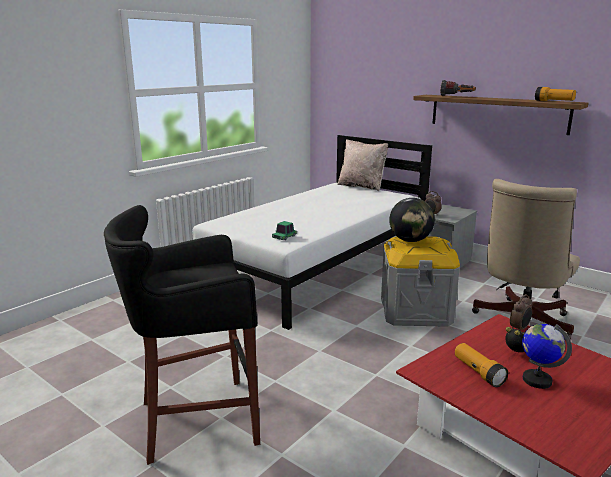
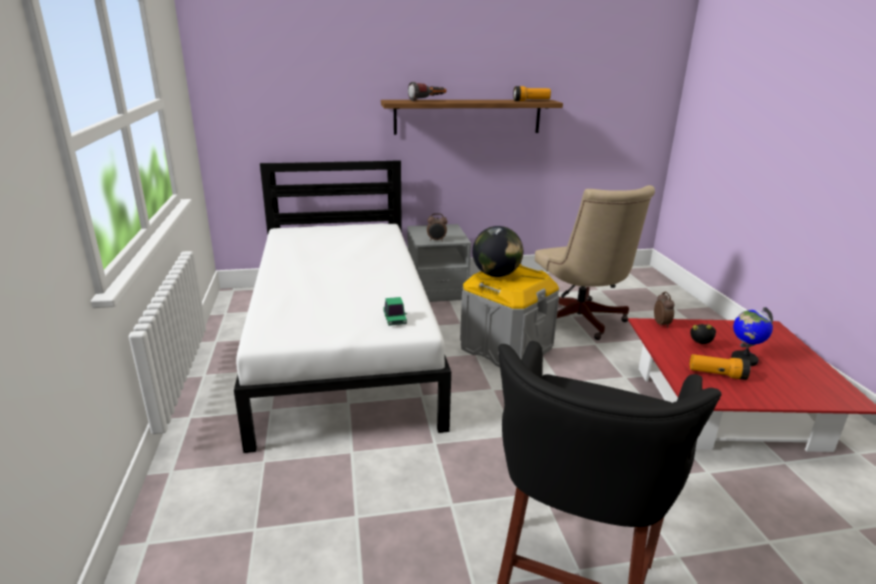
camera: 50 degrees left, 5 degrees up
(362, 186) = (316, 226): beige pillow -> none

